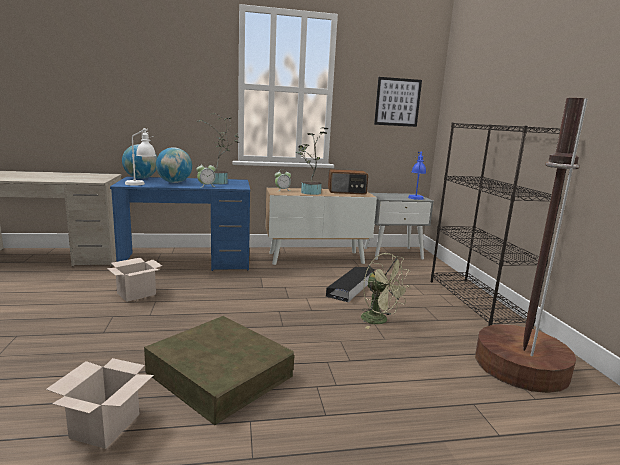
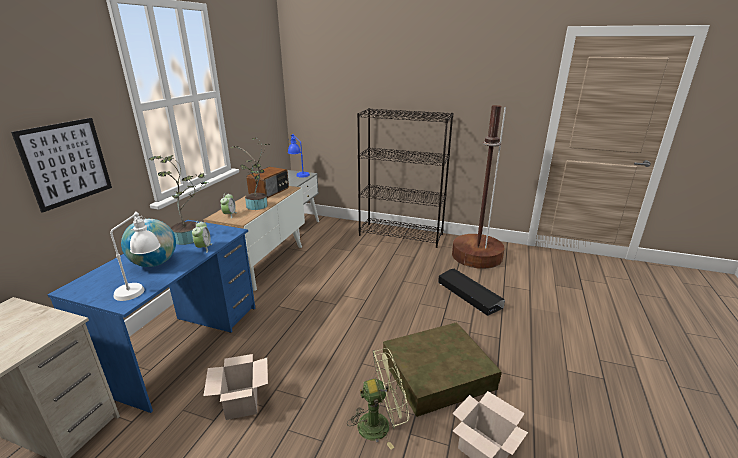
camera: 60 degrees left, 10 degrees up
(141, 178) = (86, 283): globe -> none
(351, 287) = (341, 268): black storage box -> black storage box (469, 294)
(379, 321) = (402, 277): green fan -> green fan (380, 424)
(397, 102) = (262, 91): picture -> picture (66, 163)

